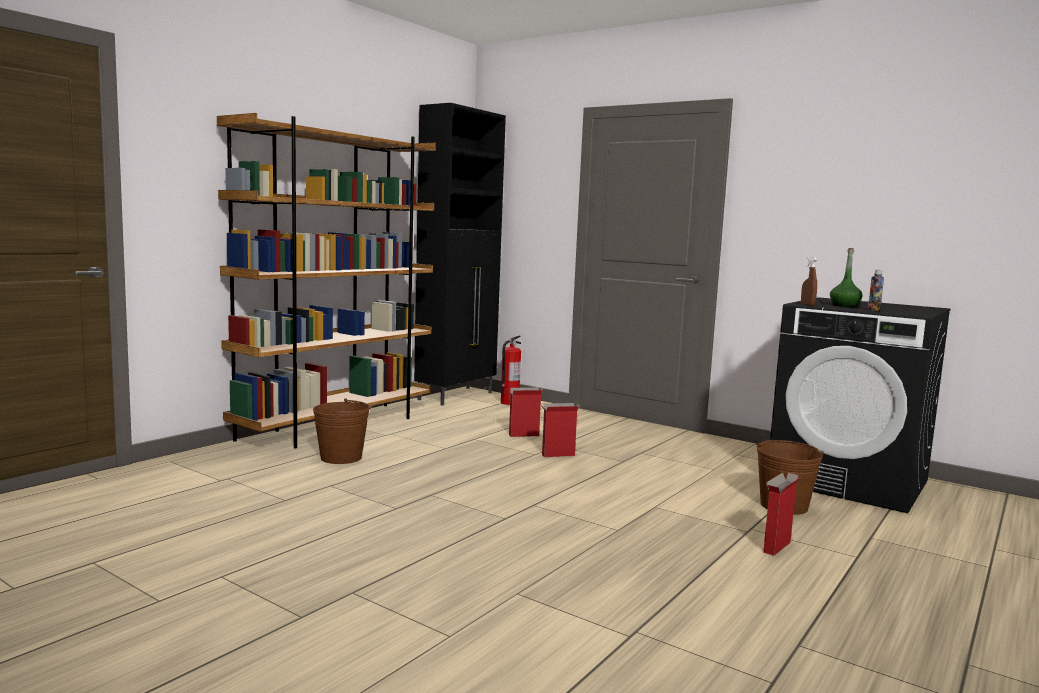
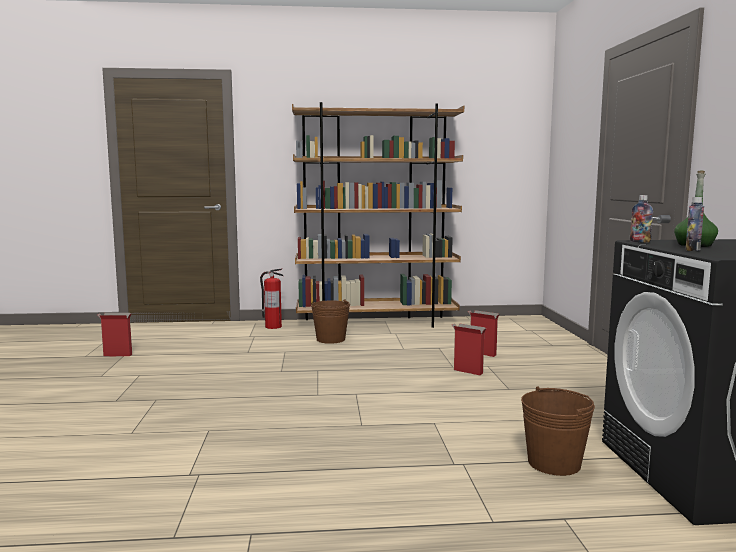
camera: 50 degrees right, 0 degrees up
(457, 396) = (511, 320): black cabinet -> none
(509, 402) = (540, 331): fire extinguisher -> fire extinguisher (273, 326)
(776, 547) = (440, 483): cardboard box -> cardboard box (117, 355)
(807, 305) = (640, 242): brown spray bottle -> bottle

